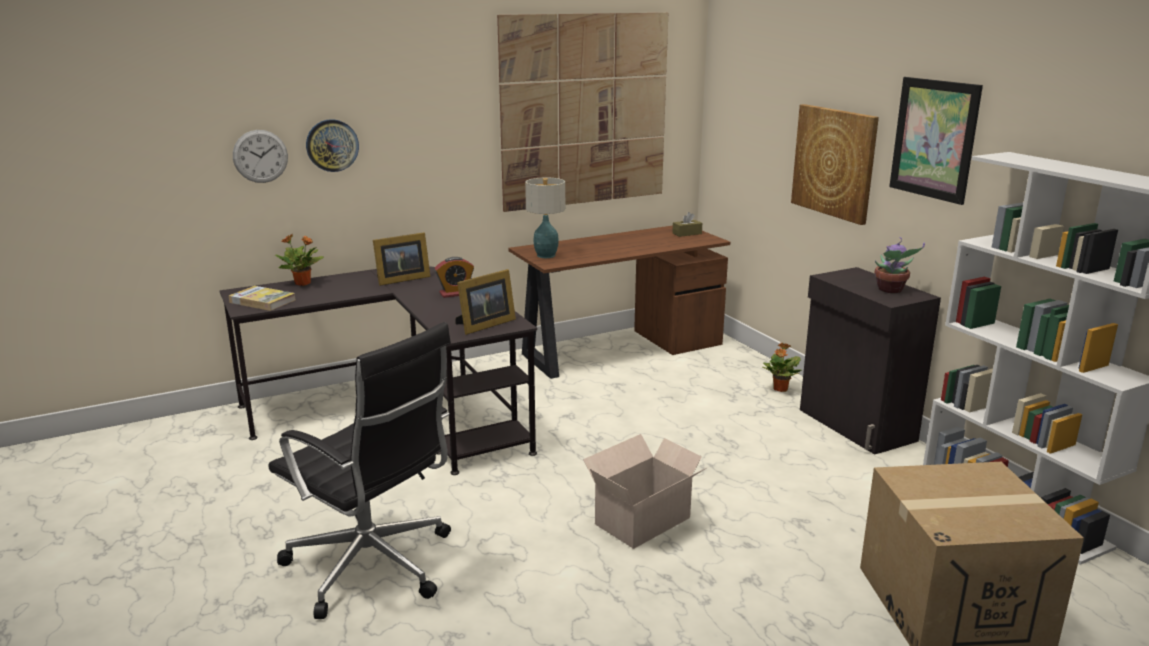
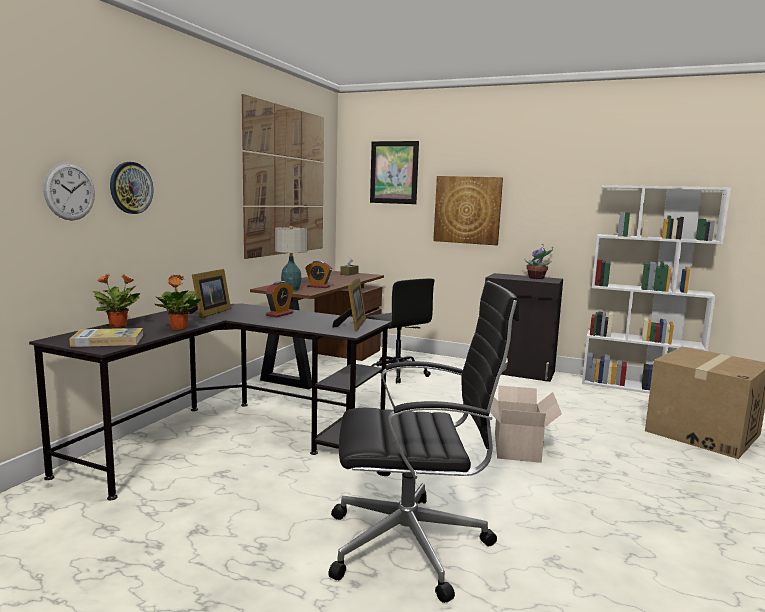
camera: 40 degrees left, 10 degrees down
(589, 254) = (318, 286): none -> alarm clock
(683, 383) = (396, 373): none -> black office chair
(780, 389) = (452, 364): potted plant -> potted plant (178, 328)
(934, 139) = (547, 185): picture -> picture (394, 172)

